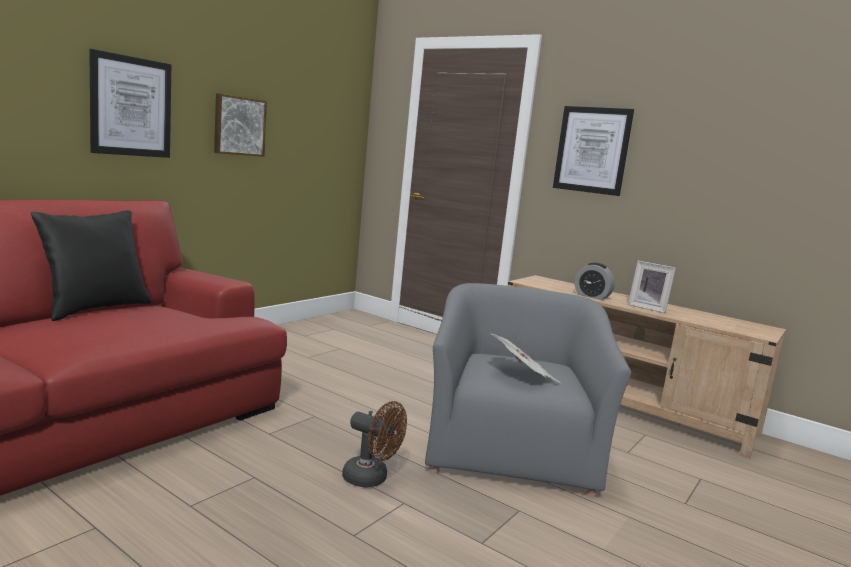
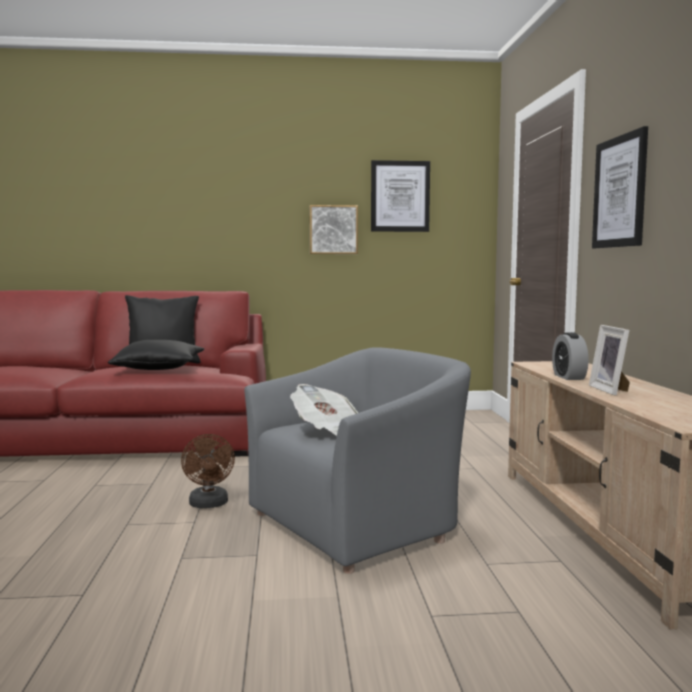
camera: 50 degrees right, 5 degrees down
(131, 106) = (237, 224): picture -> picture (400, 196)
(150, 322) = (159, 368): none -> black pillow

